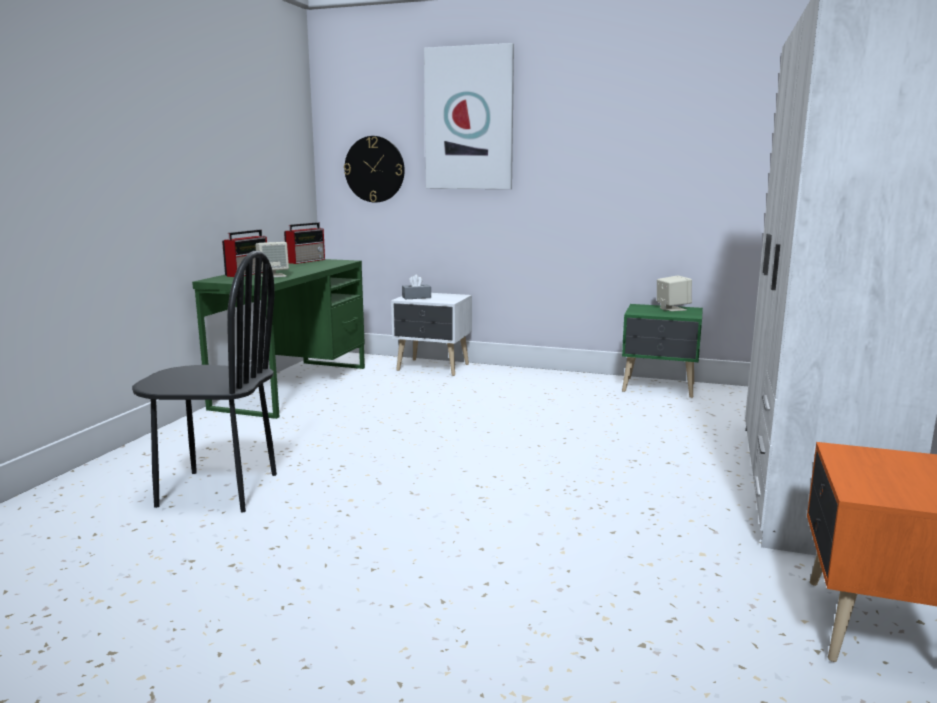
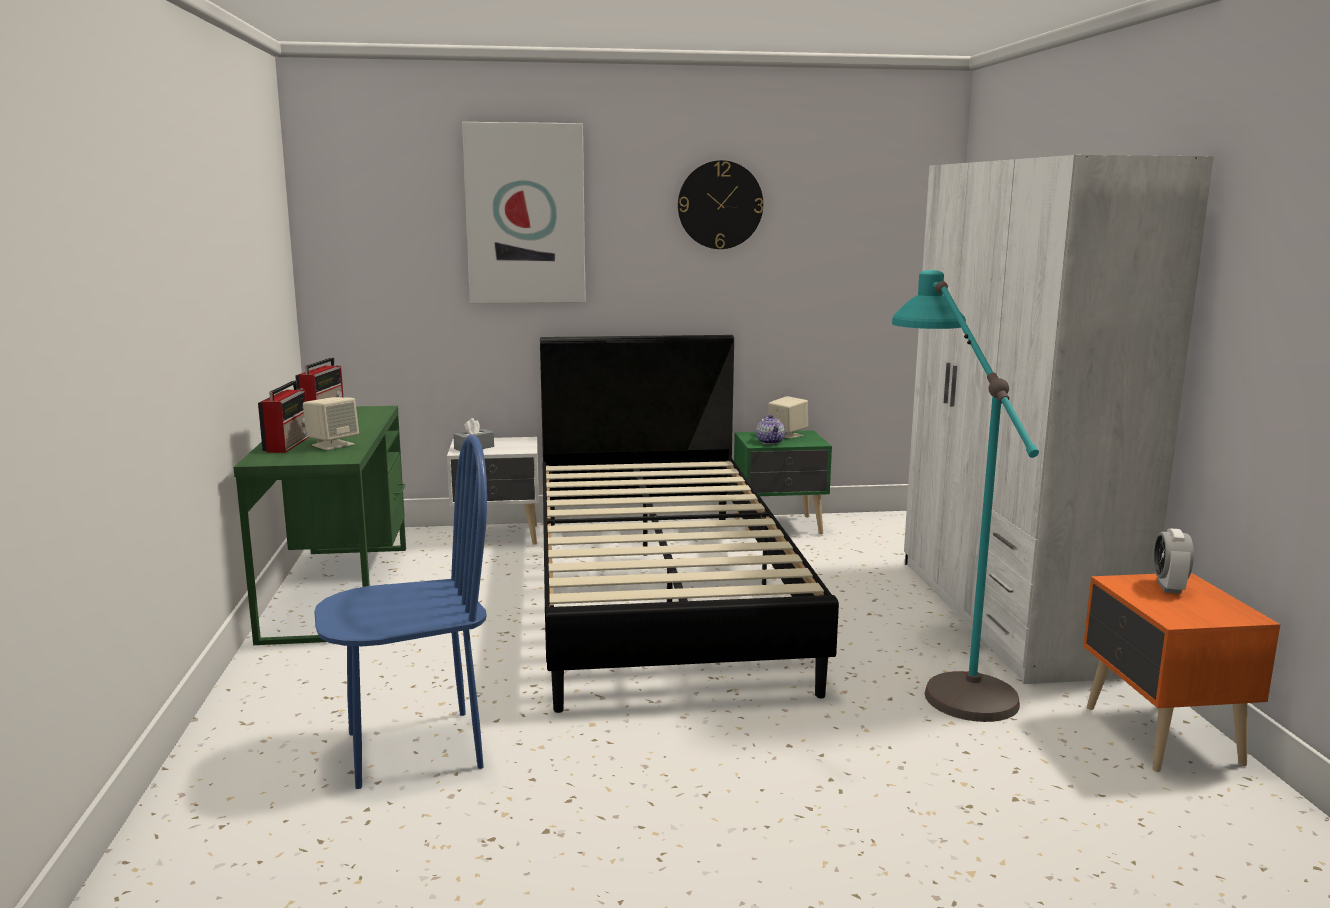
camera: 25 degrees left, 0 degrees up
(218, 490) = (414, 749): black chair -> blue chair
(374, 169) = (390, 278): wall clock -> wall clock (720, 205)
(506, 420) = (659, 593): none -> black bed
(650, 312) = (771, 442): none -> teapot
(691, 519) = (943, 669): none -> turquoise floor lamp
(898, 464) = (1169, 587): none -> alarm clock

